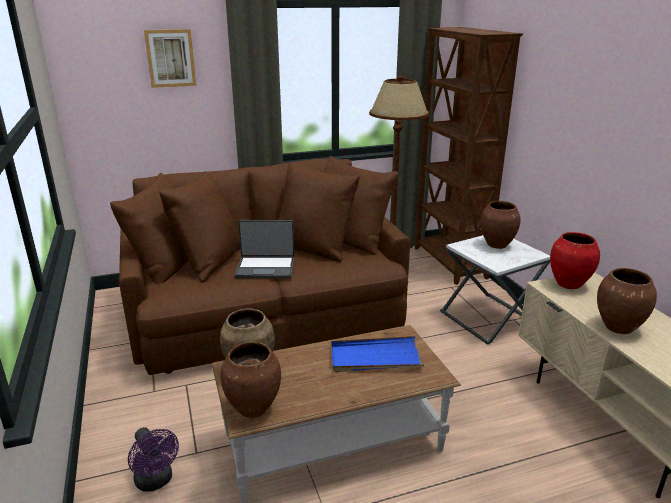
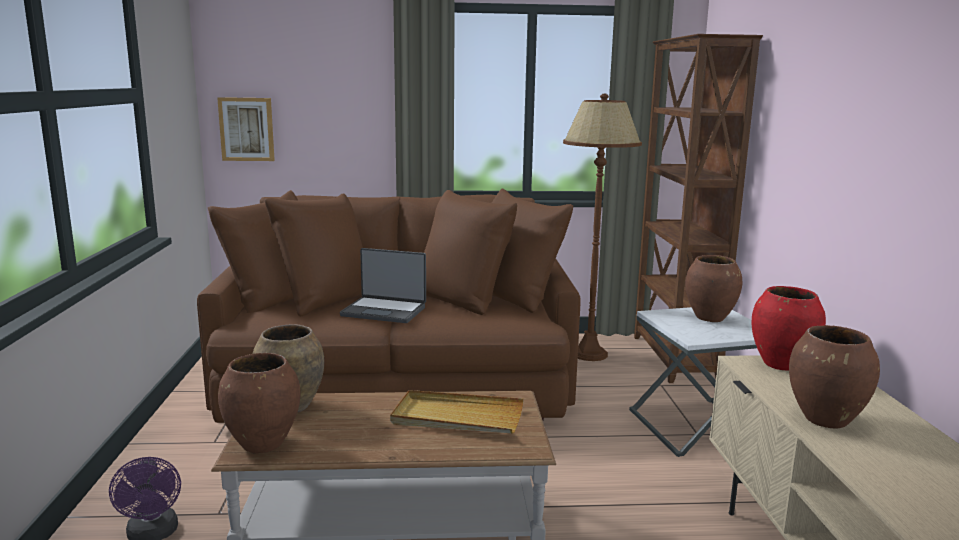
camera: 15 degrees right, 10 degrees down
(170, 58) = (328, 65): picture -> picture (247, 129)
(375, 358) = (457, 417): blue tray -> beige tray

